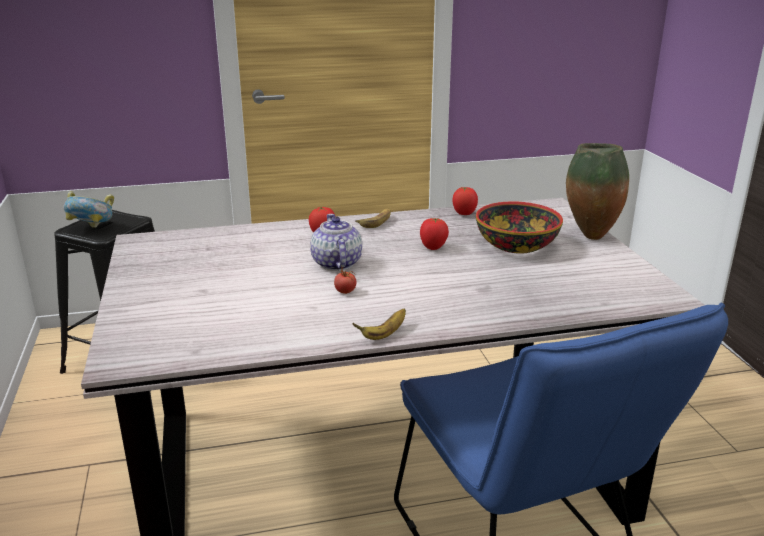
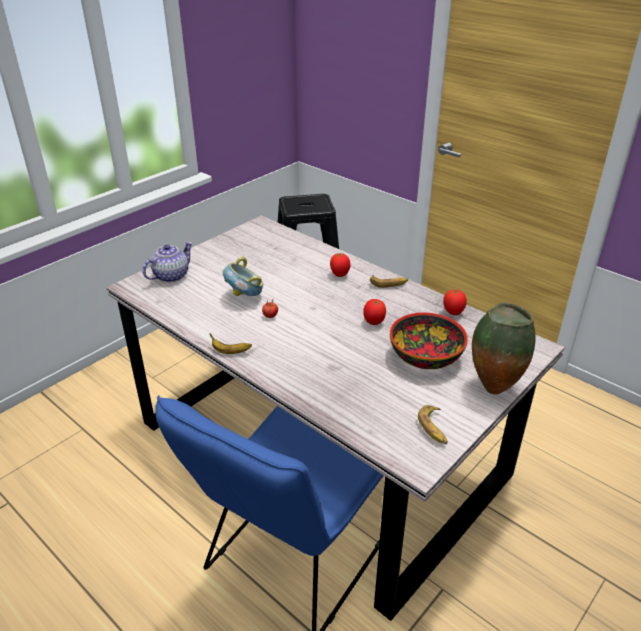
camera: 55 degrees right, 10 degrees up
(92, 229) = (297, 204): bowl -> bowl (245, 296)
(336, 264) = (304, 297): teapot -> teapot (170, 276)
(624, 275) = (434, 428): none -> banana

